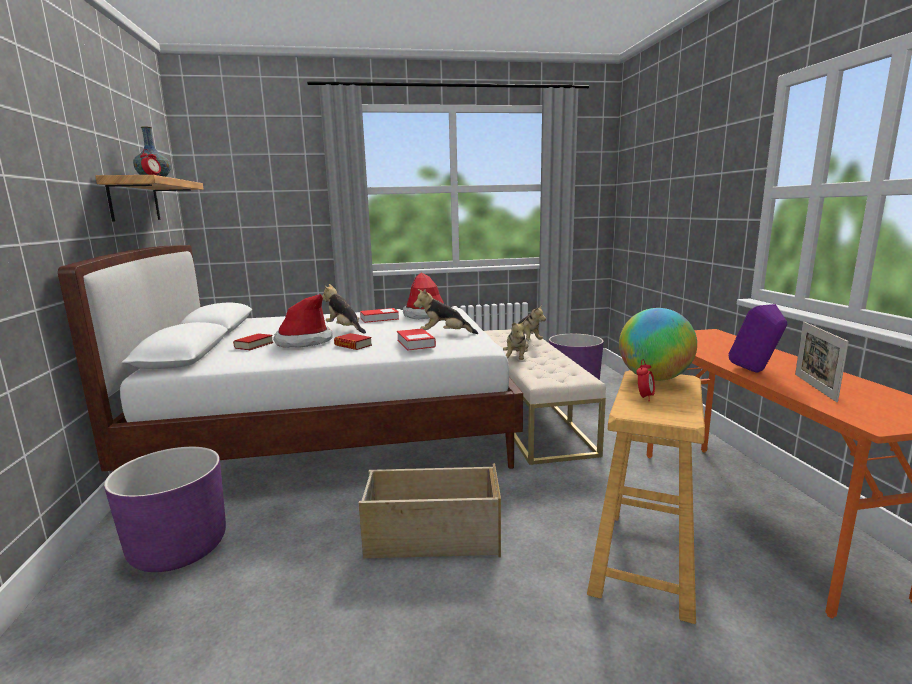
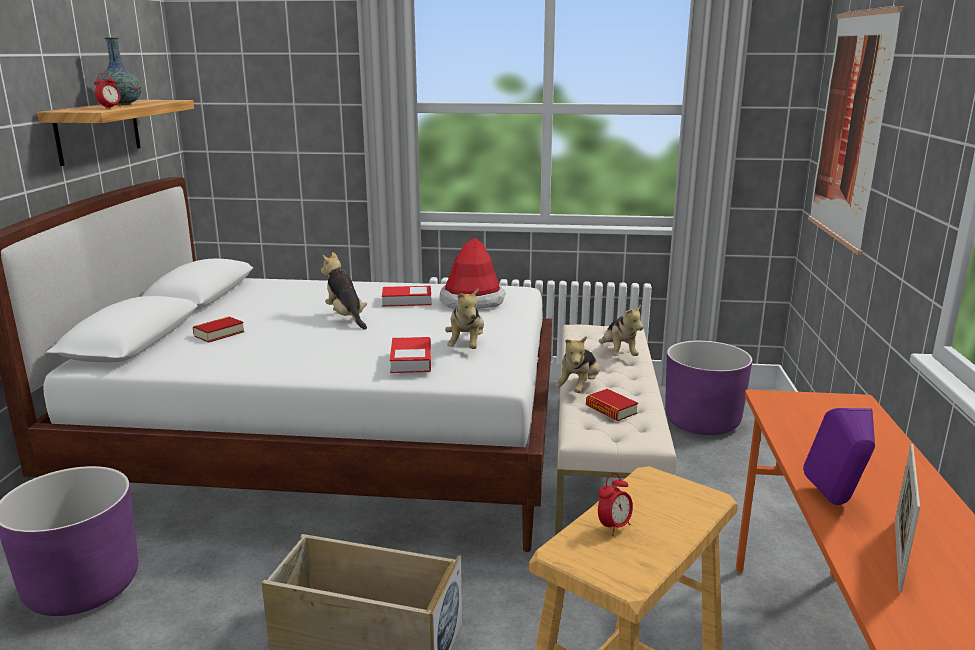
camera: 15 degrees right, 5 degrees up
(304, 341) = (280, 335): hat -> none
(353, 345) = (333, 351): book -> book (611, 410)
(444, 334) = (466, 346): plush toy -> plush toy turned 105 degrees counterclockwise
(651, 186) = (851, 127): none -> picture
(654, 378) = (663, 490): globe -> none

